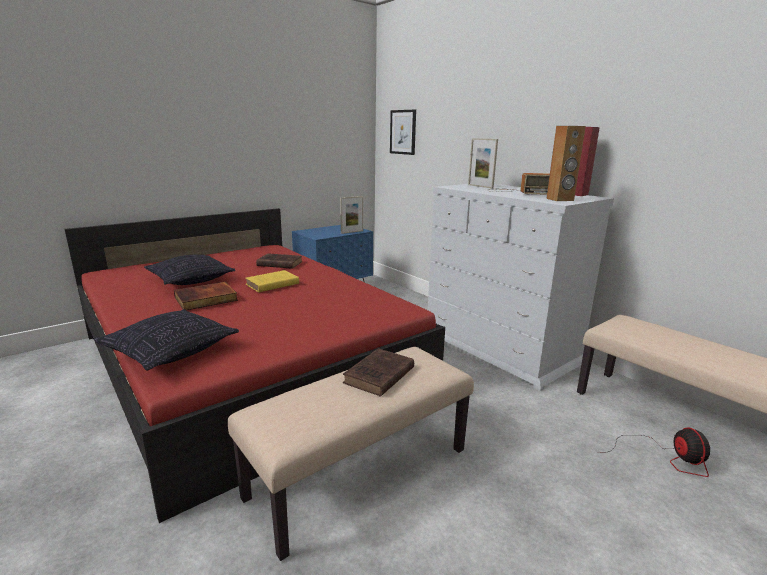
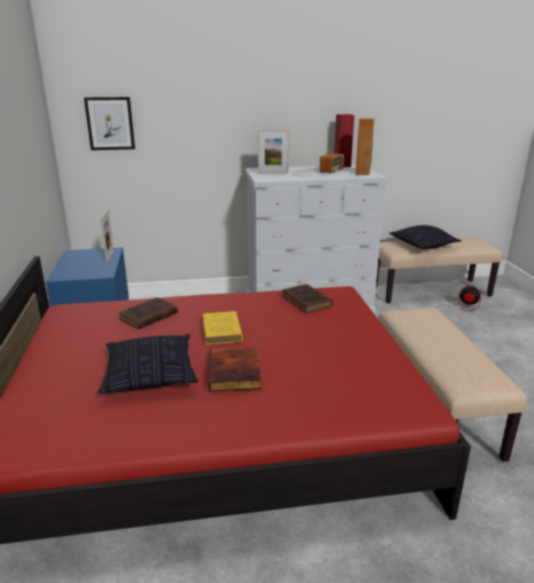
camera: 60 degrees left, 5 degrees up
(171, 351) = (367, 404): pillow -> pillow (422, 245)
(378, 376) = (432, 333): brown book -> brown book (307, 302)

